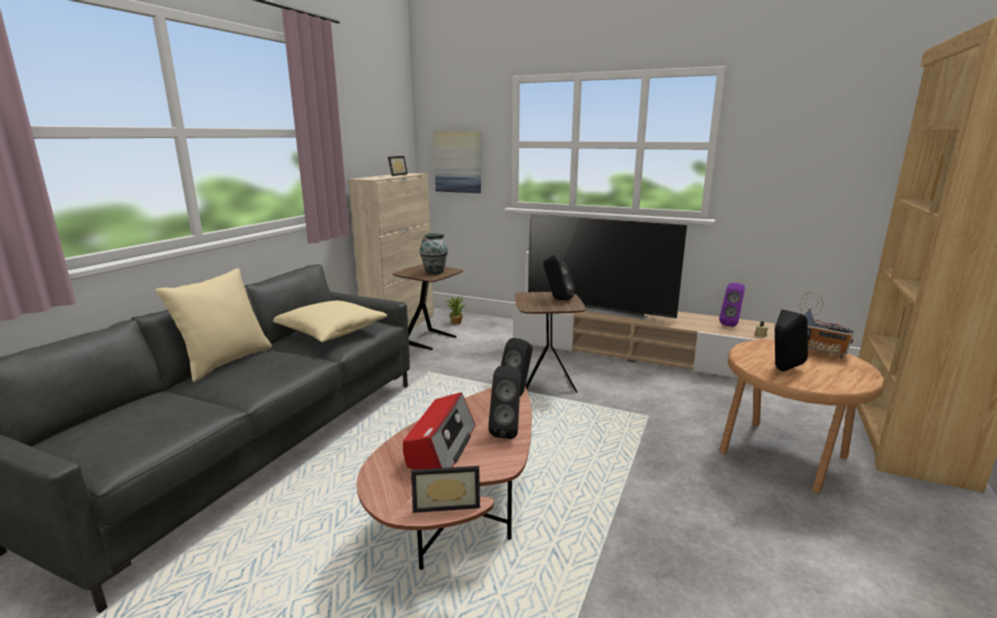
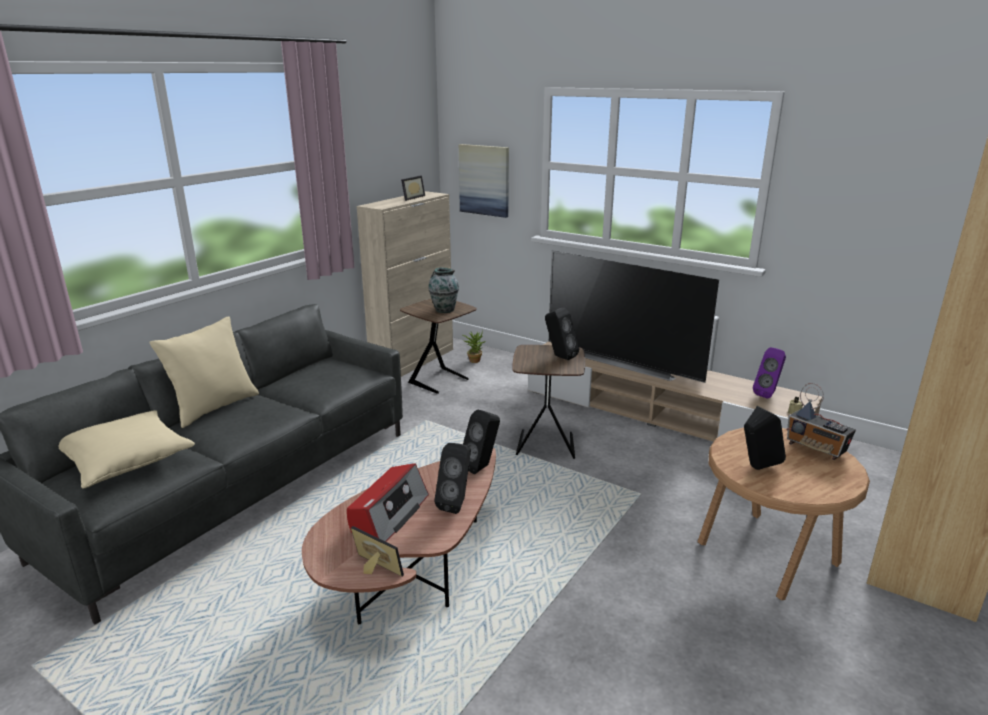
camera: 10 degrees right, 5 degrees up
(331, 332) = (318, 380): beige pillow -> beige pillow (126, 460)
(446, 502) = (374, 570): picture frame -> picture frame turned 150 degrees counterclockwise

